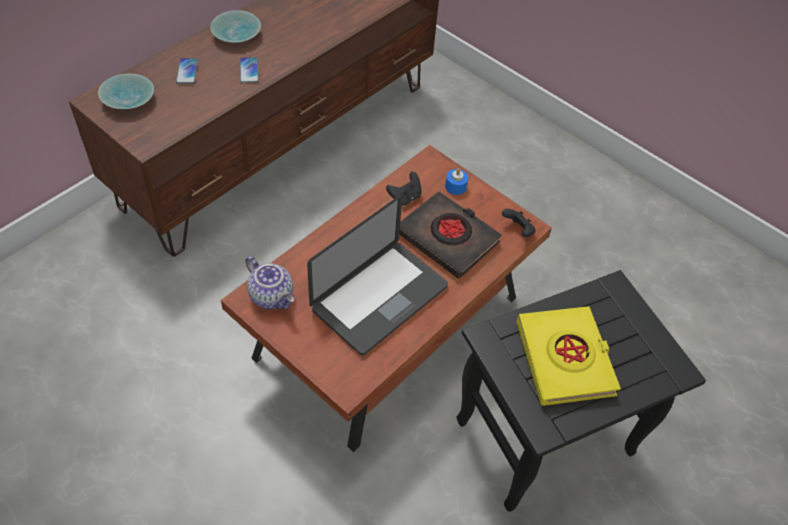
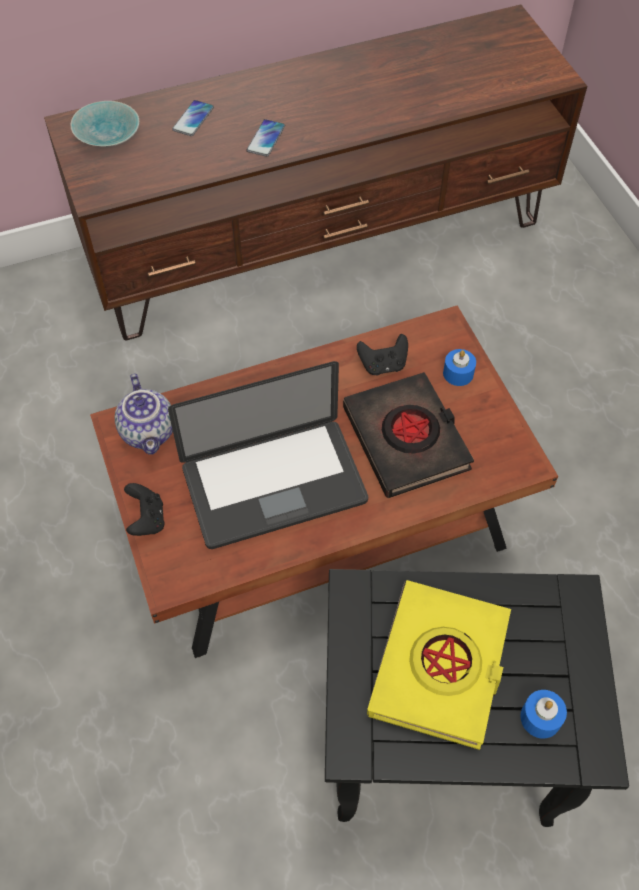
camera: 30 degrees right, 5 degrees up
(238, 35) = (280, 89): turquoise bowl -> none
(518, 230) = (508, 463): black game controller -> black game controller (147, 519)
(638, 363) = (540, 718): none -> blue candle

